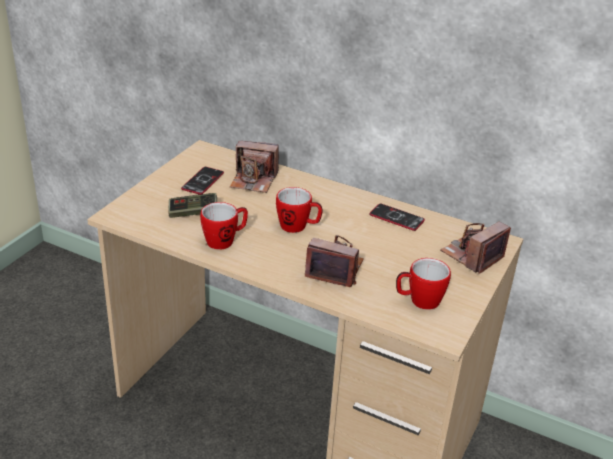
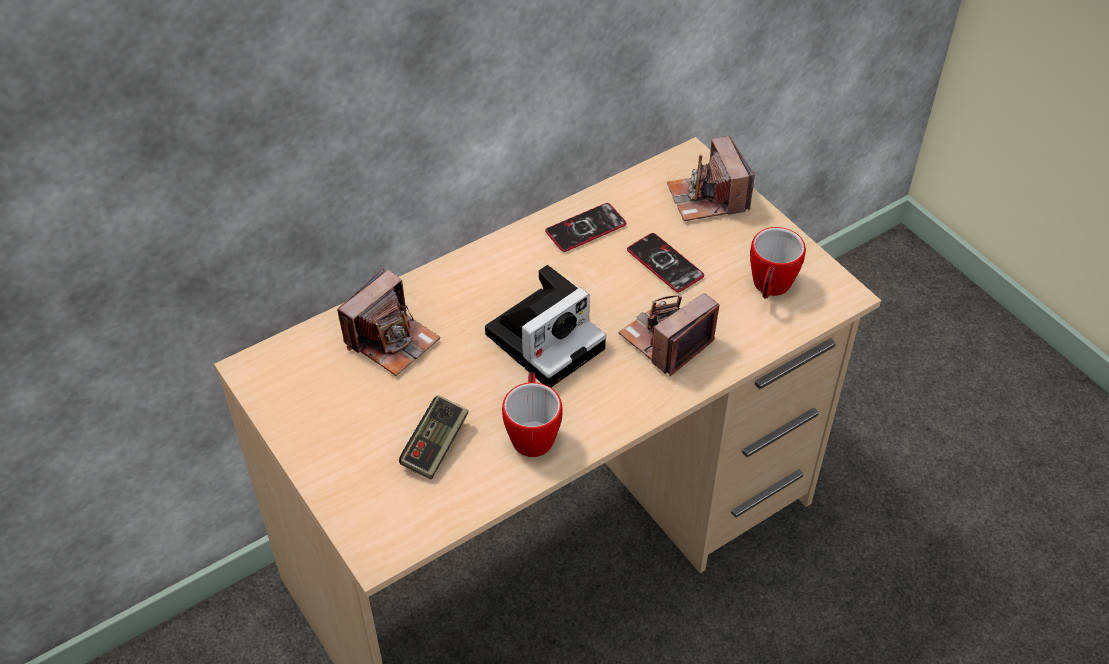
camera: 60 degrees left, 15 degrees up
(203, 181) = (352, 403): phone -> phone (665, 263)
(298, 227) = (547, 338): mug -> camera

